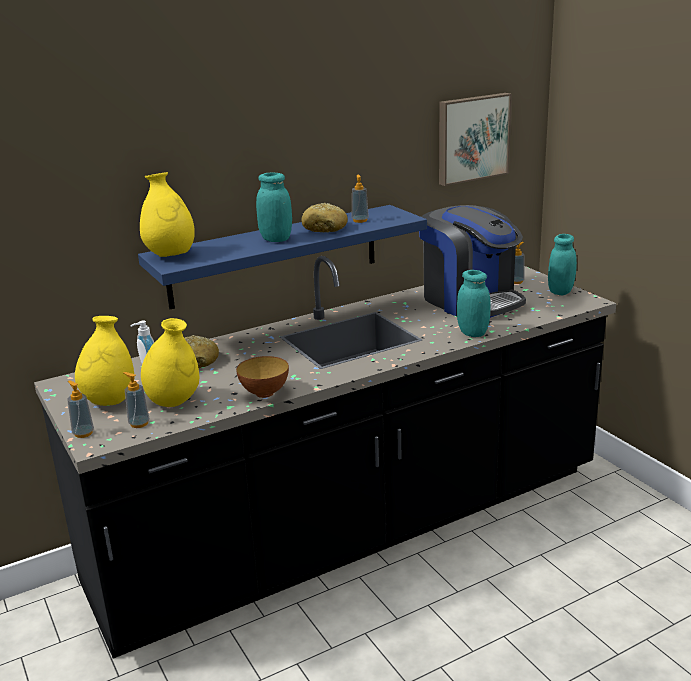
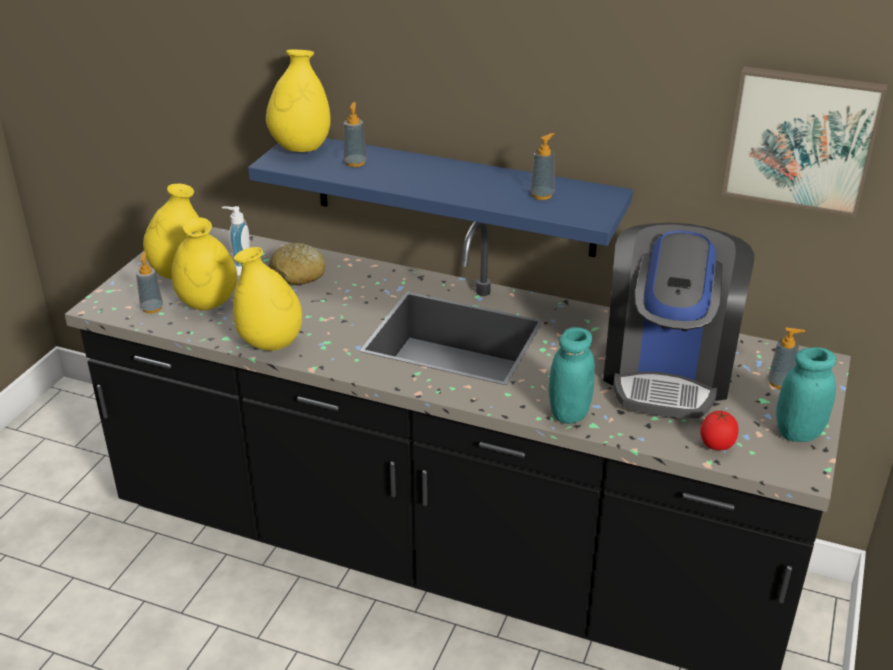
camera: 50 degrees right, 10 degrees up
(83, 433) = (113, 291): soap dispenser -> soap dispenser (355, 163)
(264, 393) = (271, 344): bowl -> yellow vase
(276, 239) = (414, 176): turquoise jar -> none
(325, 228) = (486, 187): bread -> none
(547, 310) = (716, 446): none -> tomato

